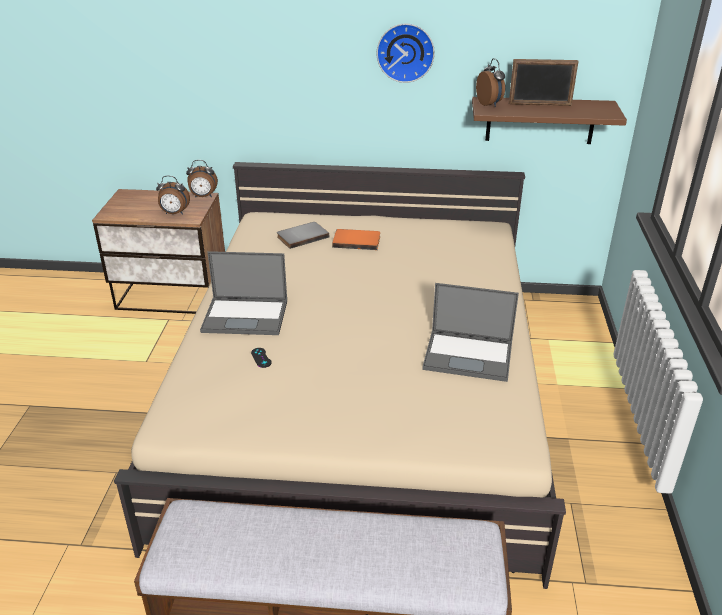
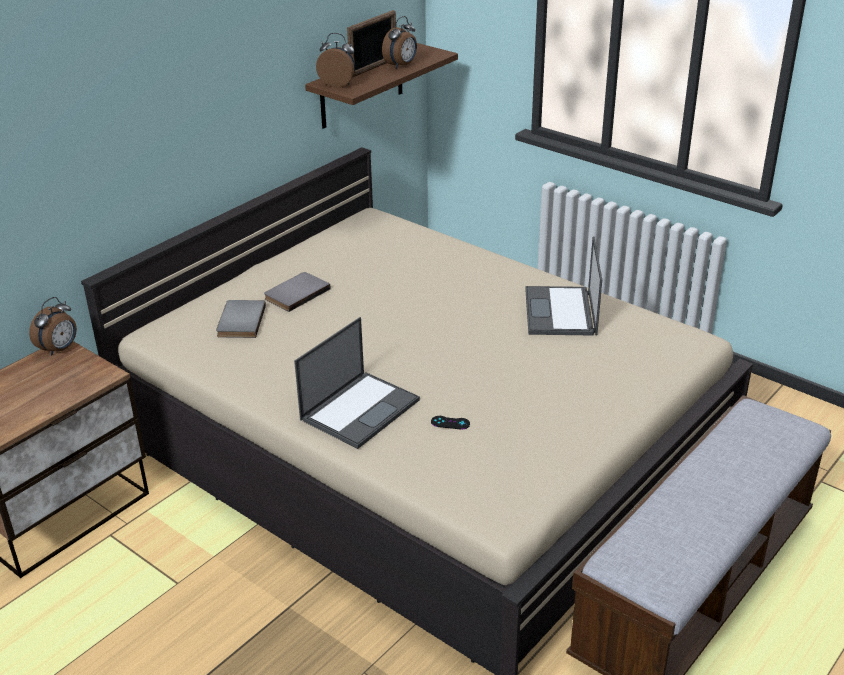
camera: 55 degrees left, 0 degrees up
(174, 213) = (73, 383): alarm clock -> alarm clock (401, 65)
(356, 241) = (295, 293): orange book -> grey book
(405, 52) = (239, 57): wall clock -> none
(469, 355) = (561, 312): laptop -> laptop turned 135 degrees clockwise

